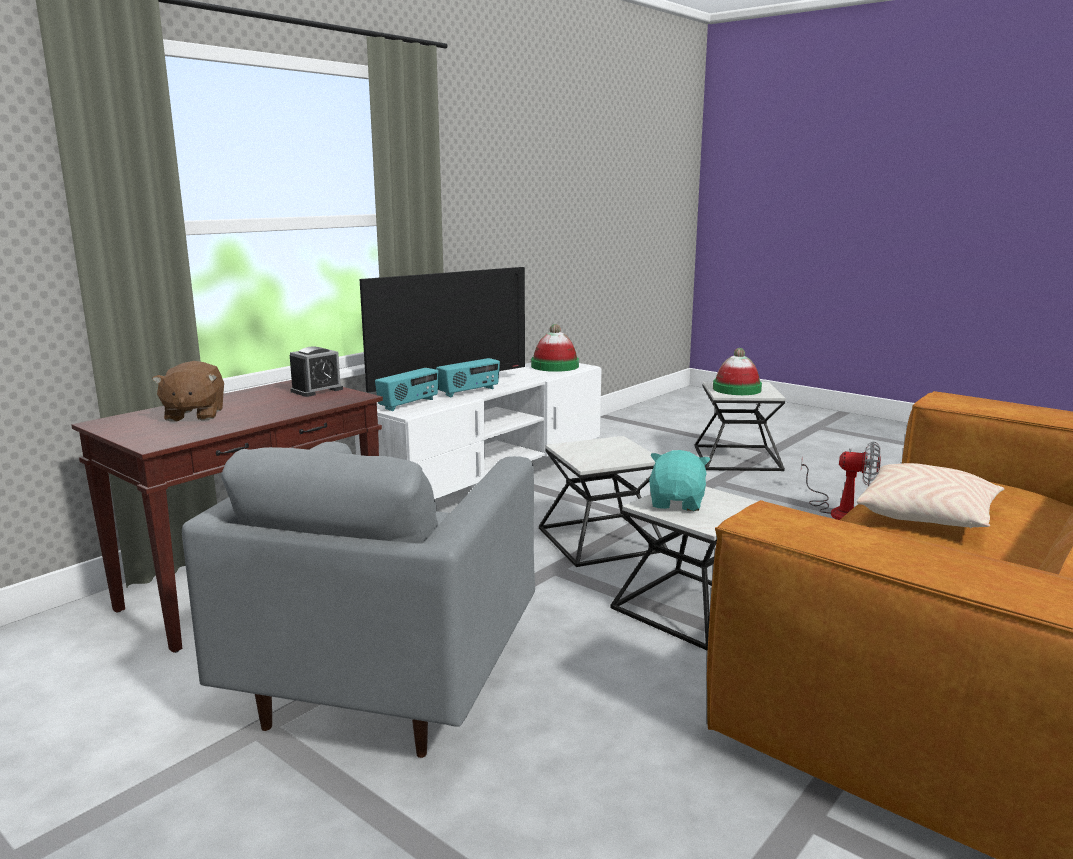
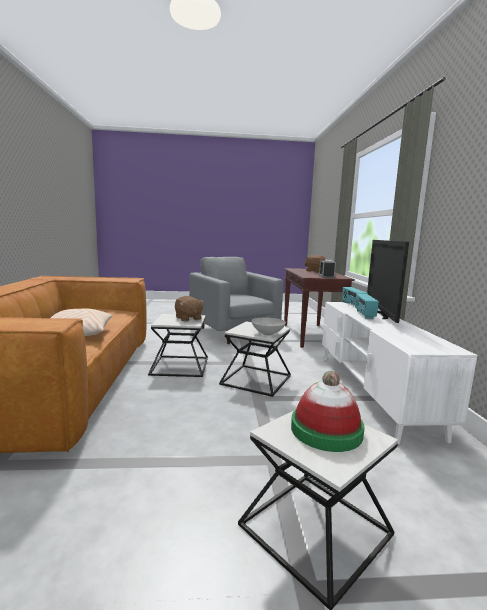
camera: 135 degrees right, 5 degrees down
(555, 366) = (426, 344): hat -> none
(608, 443) = (268, 334): none -> grey bowl
(677, 503) = (188, 318): turquoise plush toy -> brown plush toy
(840, 511) = (140, 464): fan -> none

